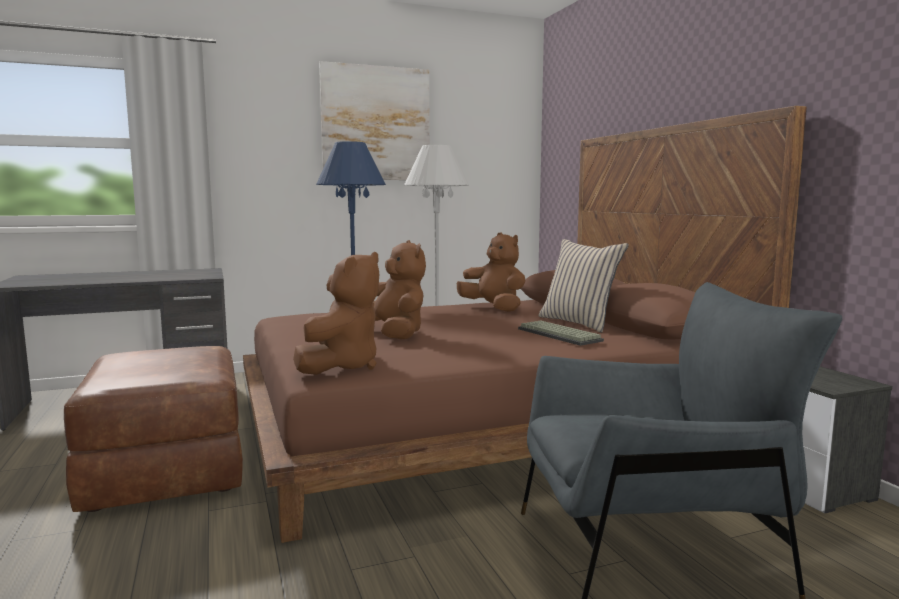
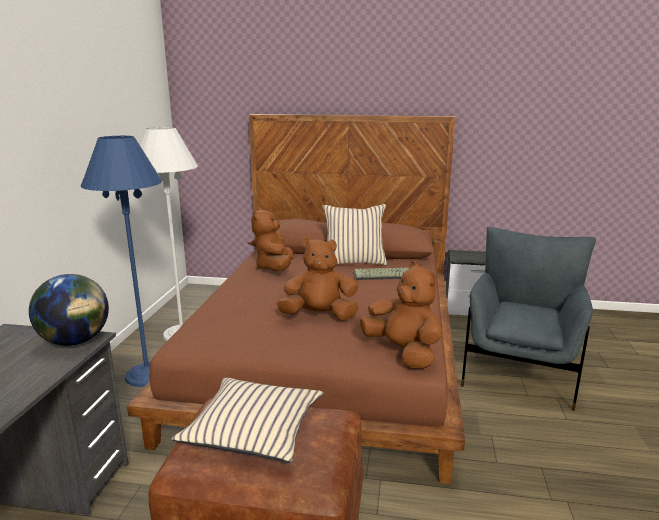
camera: 60 degrees left, 10 degrees up
(171, 358) = (253, 429): none -> beige pillow
(202, 276) = (76, 341): none -> globe
(376, 124) = (75, 103): picture -> none
(494, 308) = (275, 268): brown plush toy -> brown plush toy turned 75 degrees counterclockwise

